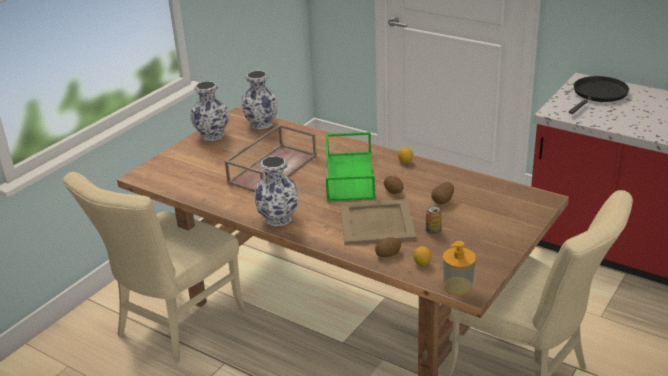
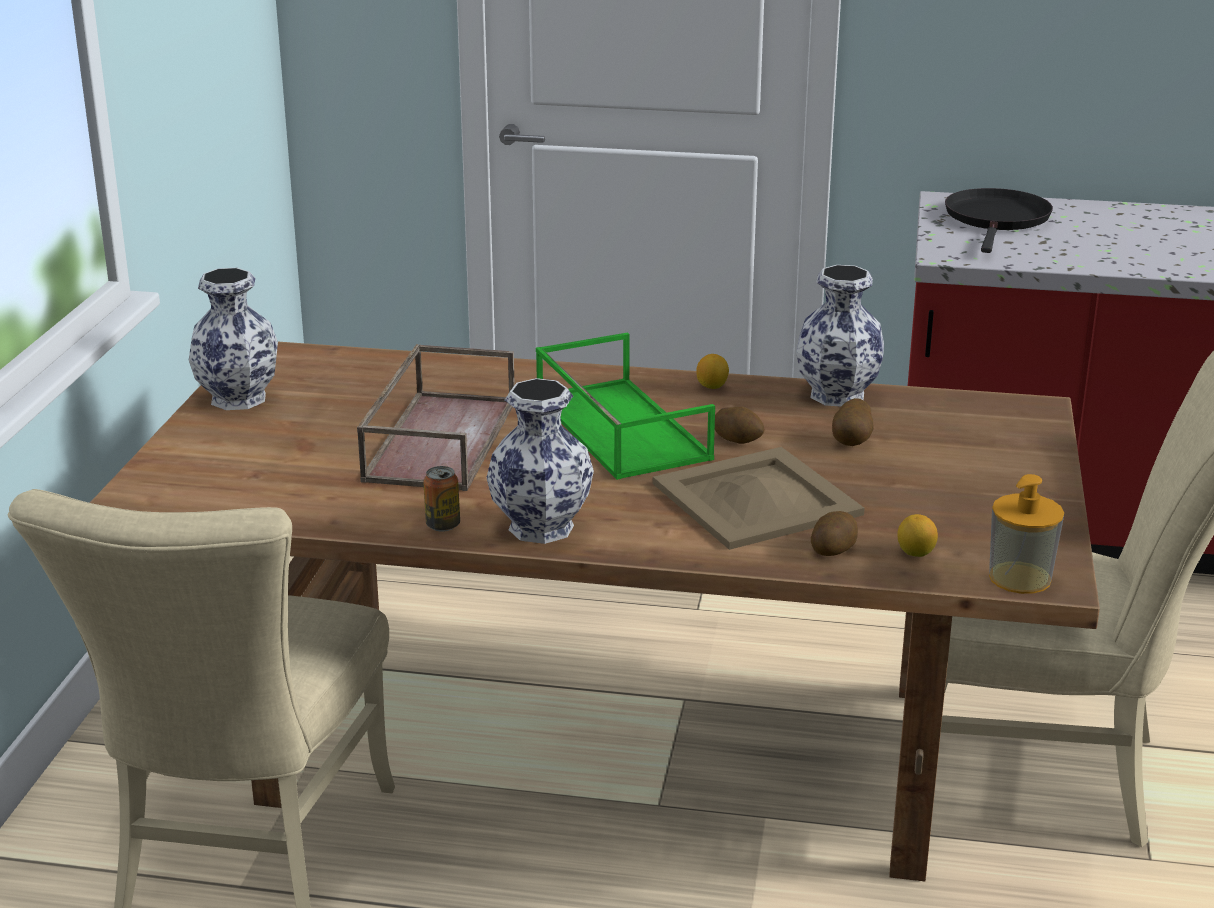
camera: 25 degrees left, 5 degrees down
(261, 124) = (335, 363): vase -> vase (837, 396)
(433, 231) = (882, 495): can -> can (443, 525)

